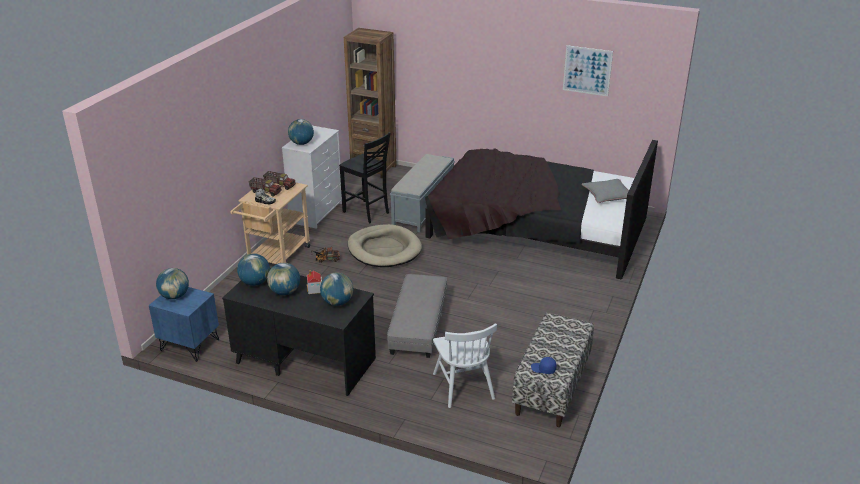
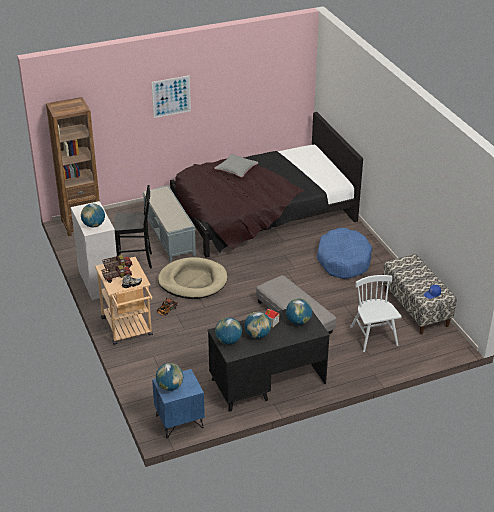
camera: 45 degrees left, 5 degrees up
(463, 386) = (373, 336): white chair -> white chair turned 135 degrees counterclockwise
(548, 304) = (343, 260): none -> blue dog bed
(587, 70) = (253, 76): picture -> picture (171, 96)
(608, 195) = (312, 165): grey pillow -> grey pillow (236, 169)

